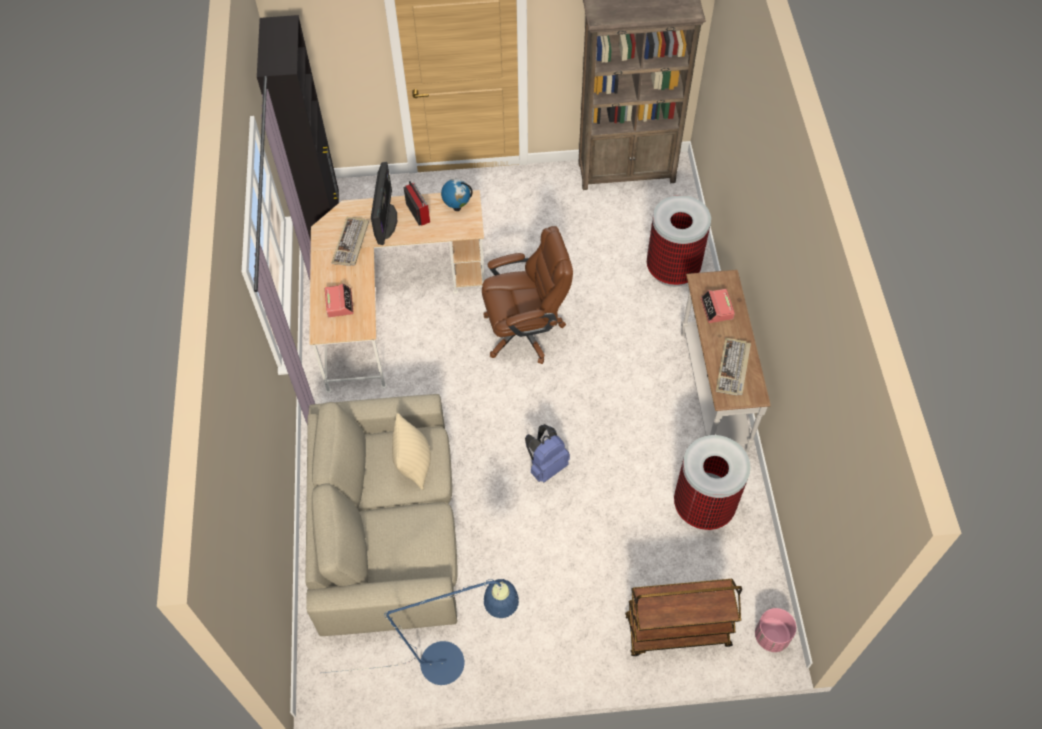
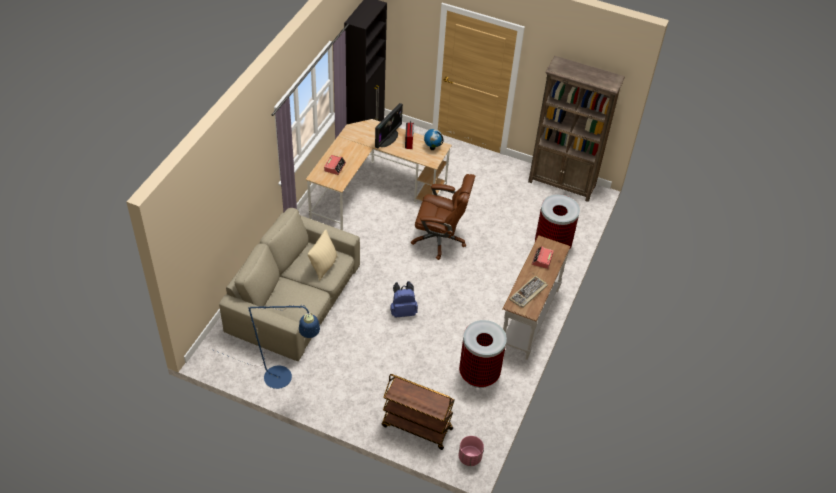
camera: 25 degrees right, 10 degrees down
(351, 243) = (362, 141): keyboard -> none

